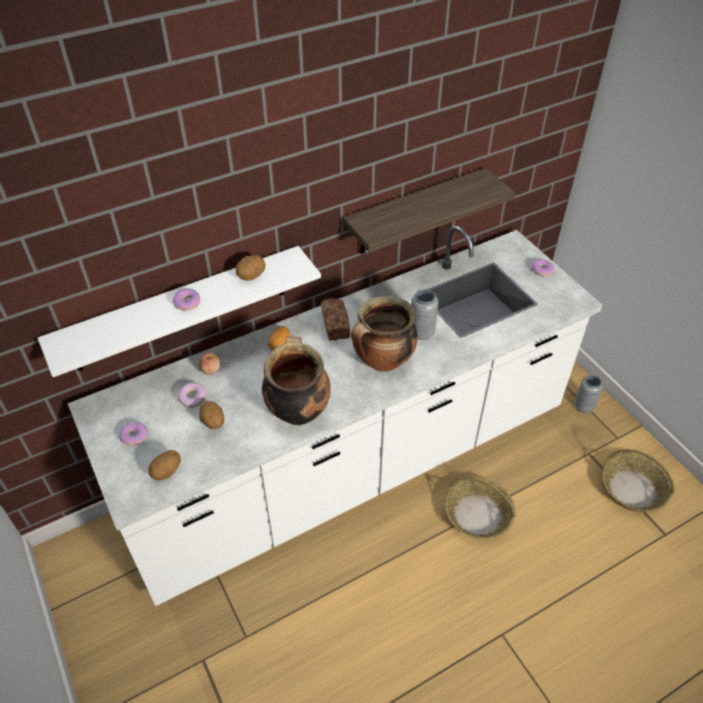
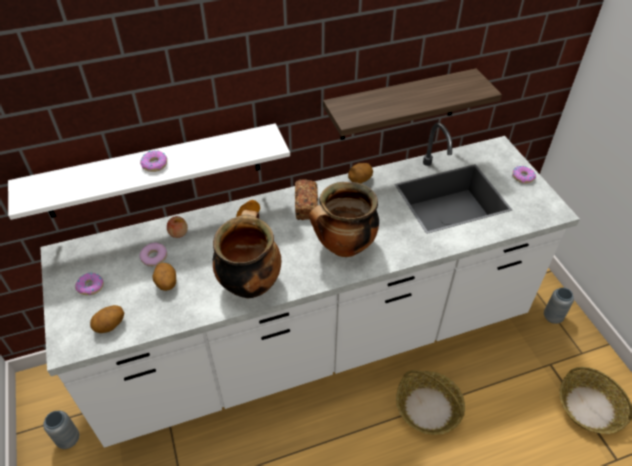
camera: 10 degrees right, 0 degrees up
(251, 276) = (222, 146): potato -> potato (359, 180)
(421, 333) = (388, 223): grey vase -> grey vase (68, 439)

